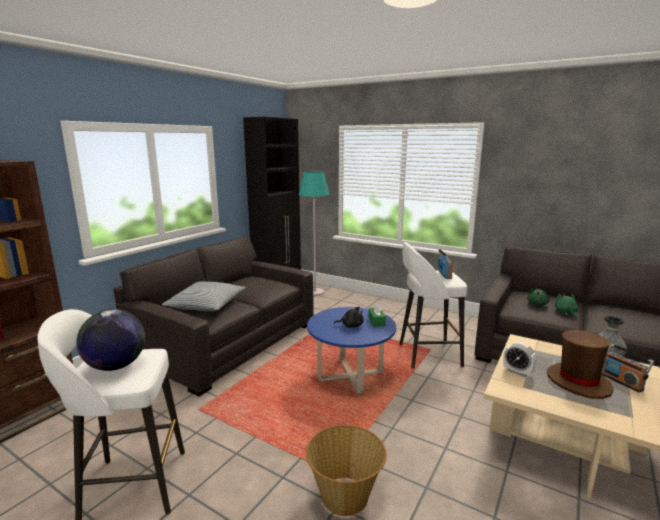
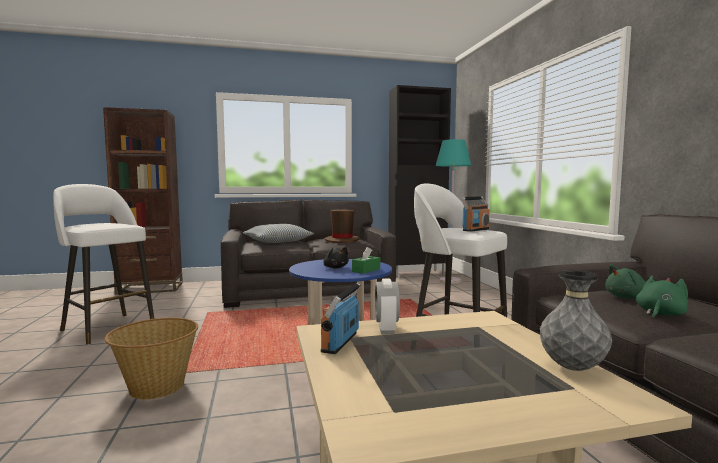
camera: 45 degrees right, 10 degrees down
(116, 366) = (99, 224): globe -> none
(578, 382) = (438, 361): brown hat -> brown hat (342, 240)
(622, 382) = (519, 389): radio -> radio (340, 342)

